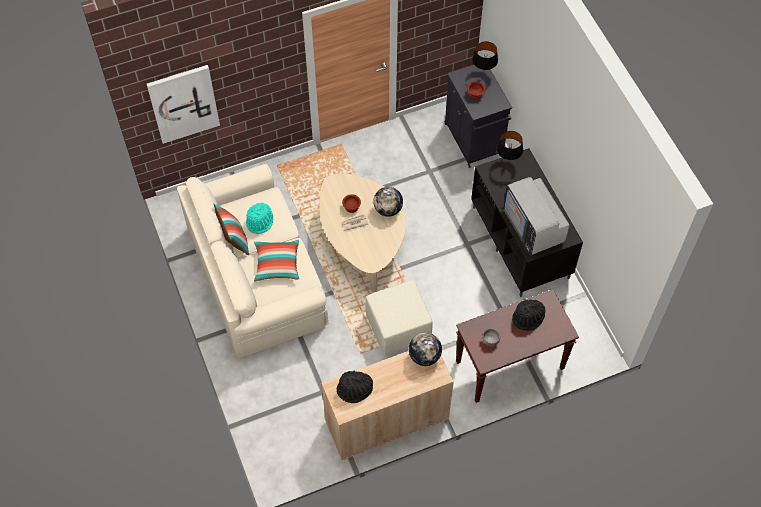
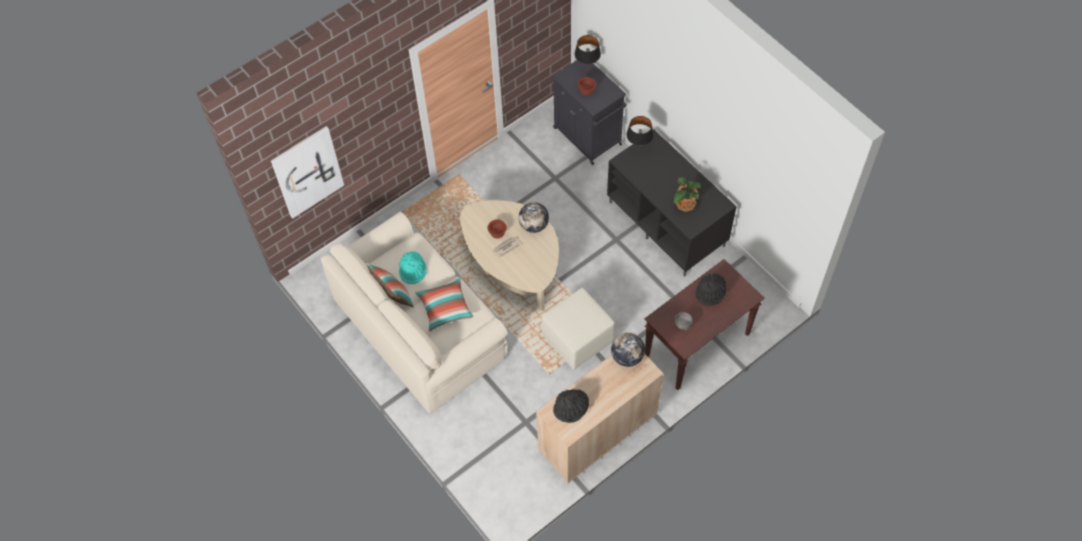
camera: 15 degrees left, 0 degrees up
(533, 227) = (684, 204): television -> potted plant

